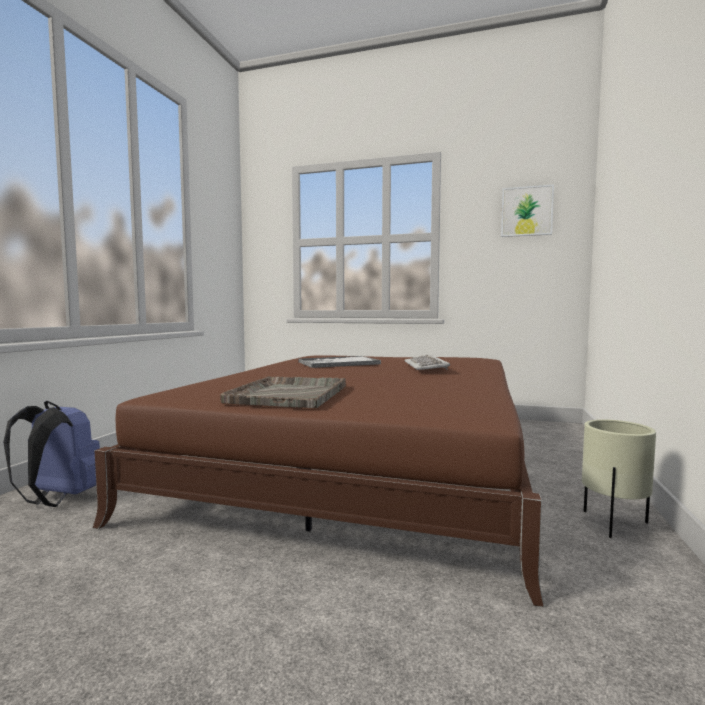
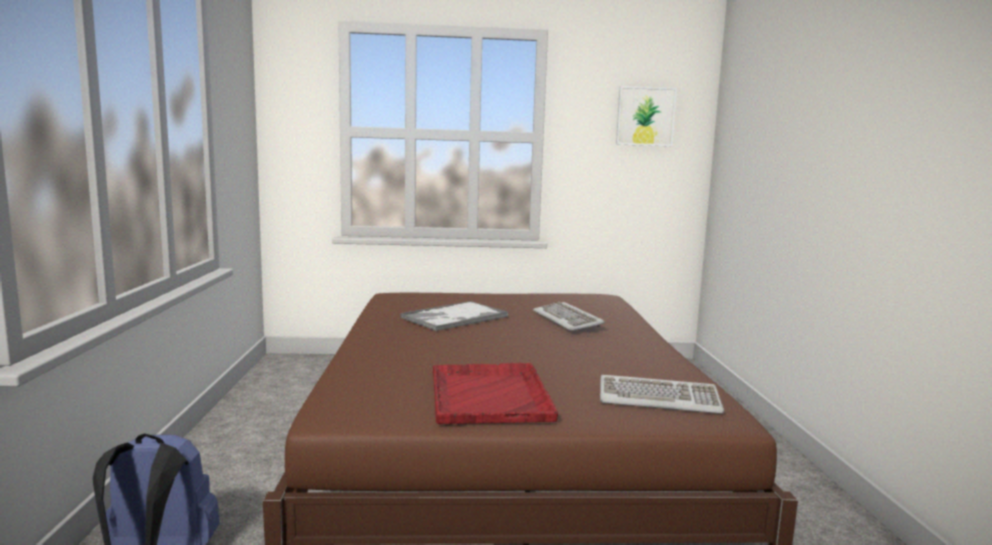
camera: 20 degrees left, 5 degrees up
(290, 394) = (489, 395): grey tray -> red tray
(433, 404) = (659, 399): none -> keyboard
(612, 524) = (793, 490): beige planter -> none

